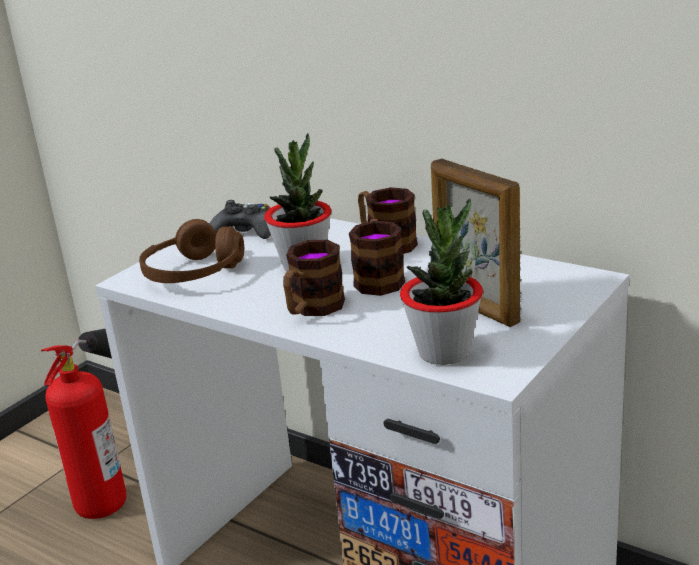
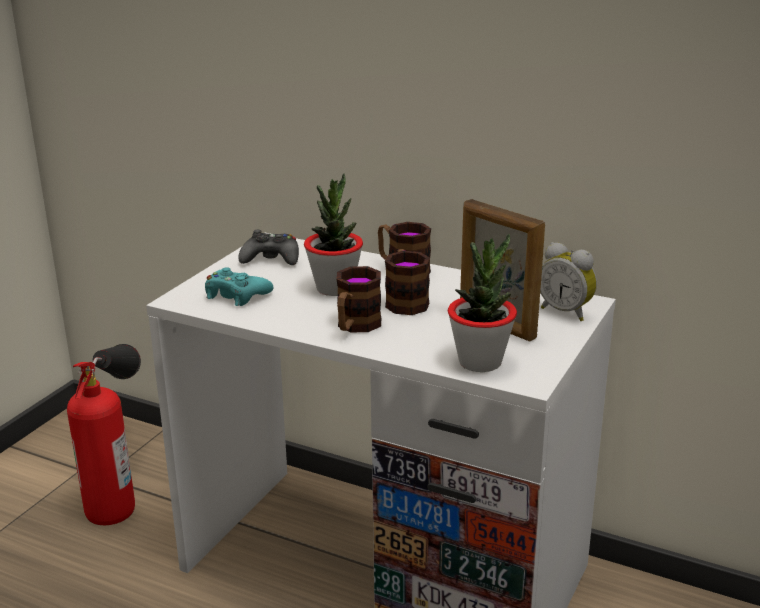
camera: 10 degrees left, 0 degrees up
(193, 273) = (236, 295): brown headphones -> turquoise game controller
(564, 290) = (566, 312): none -> alarm clock

